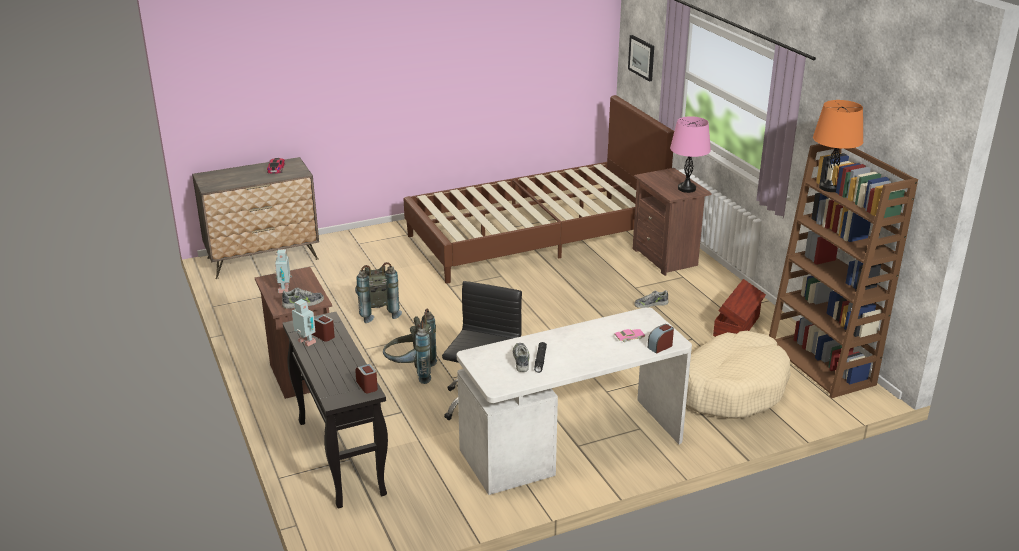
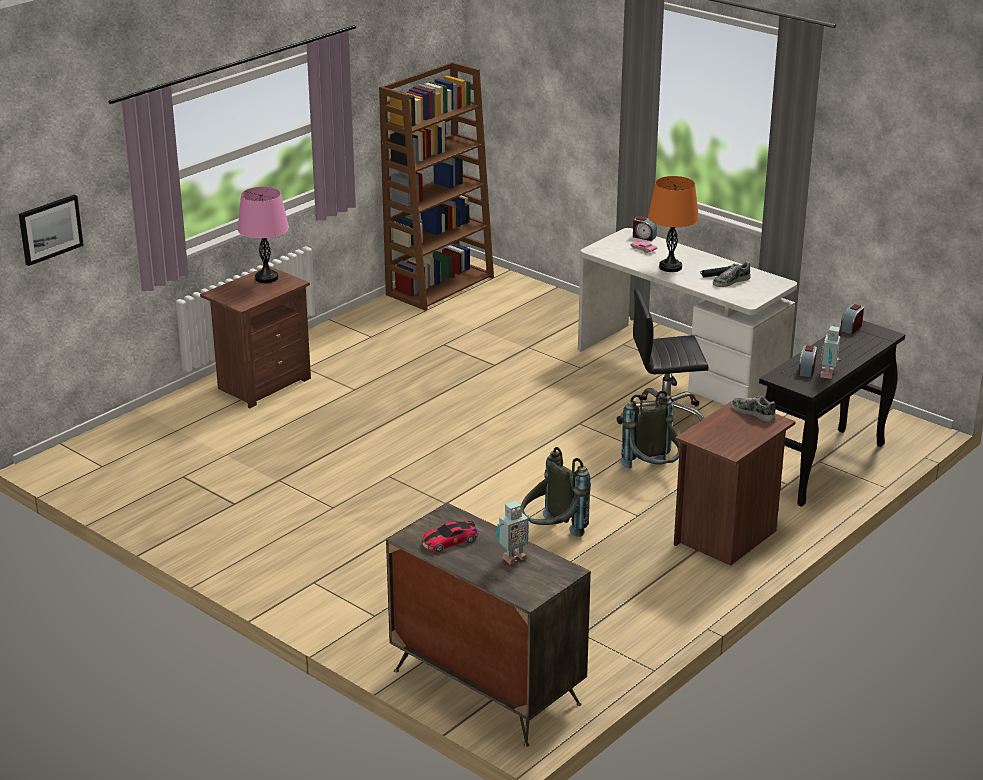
camera: 115 degrees left, 0 degrees up
(285, 289) = (738, 433): toy robot -> toy robot (512, 558)
(535, 237) = (256, 479): brown bed -> none
(651, 304) = (387, 375): shoe -> none
(730, 388) = (518, 316): beige dog bed -> none
(737, 326) = (398, 327): brown storage box -> none
(830, 187) = (416, 122): orange table lamp -> orange table lamp (670, 267)

